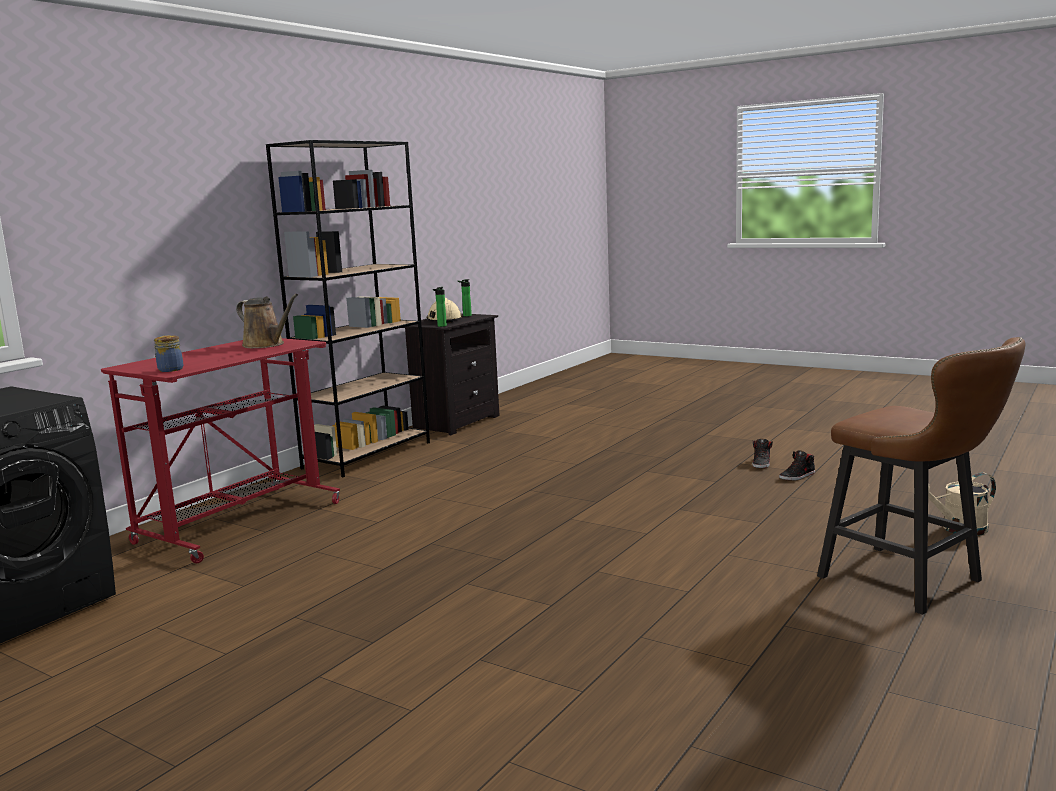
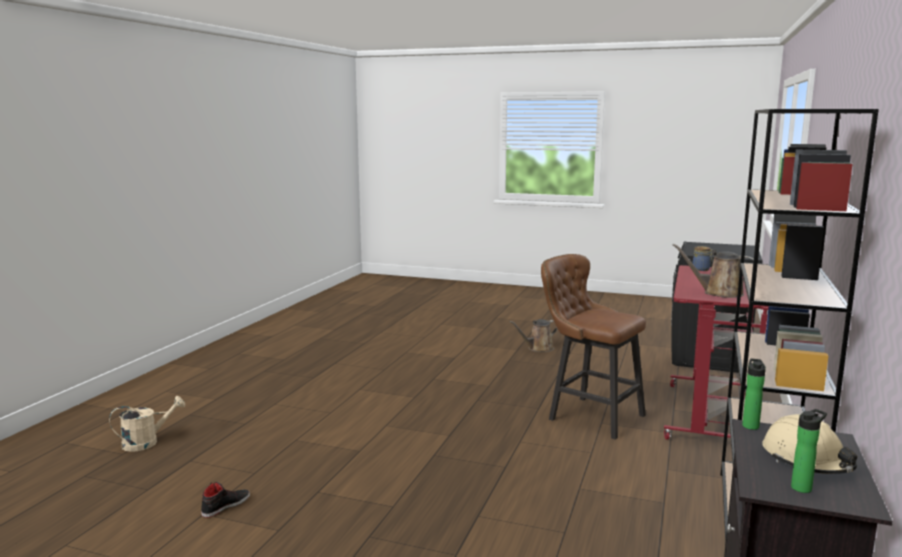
camera: 165 degrees right, 0 degrees up
(270, 674) = (538, 348): none -> brown watering can
(762, 463) = (252, 530): black shoe -> none
(916, 584) = (225, 400): brown stool -> brown stool (586, 414)

